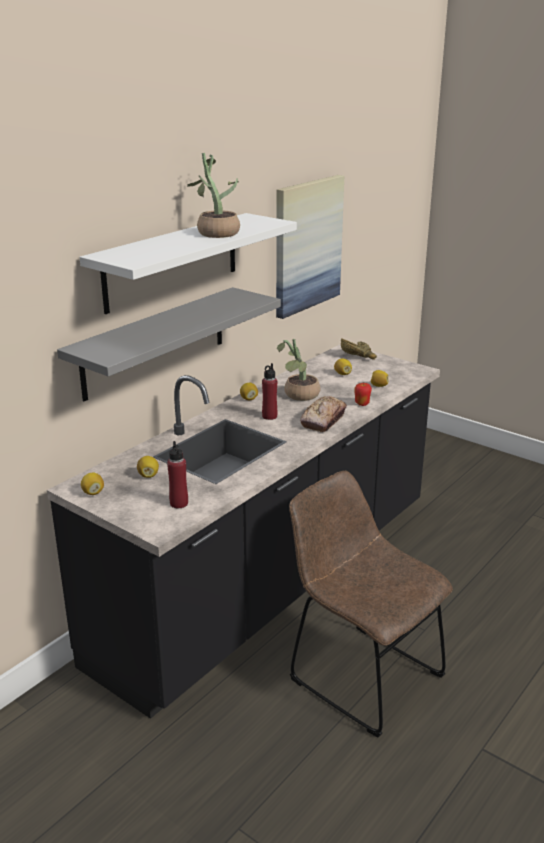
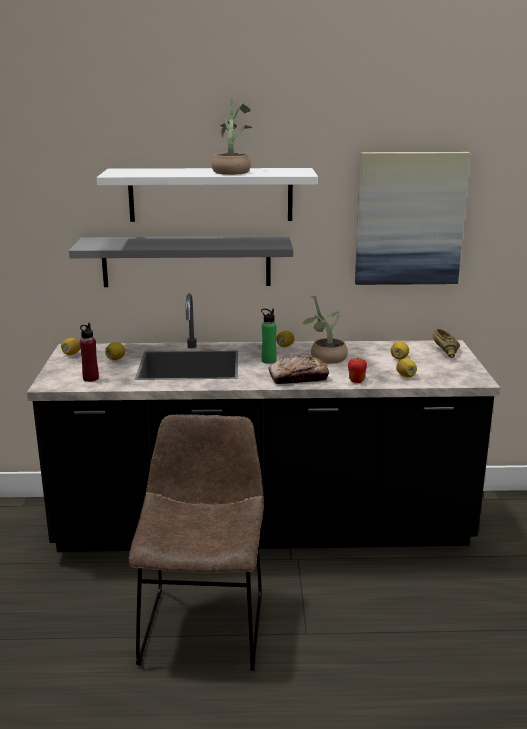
camera: 50 degrees right, 5 degrees down
(269, 416) = (268, 360): red bottle -> green bottle

